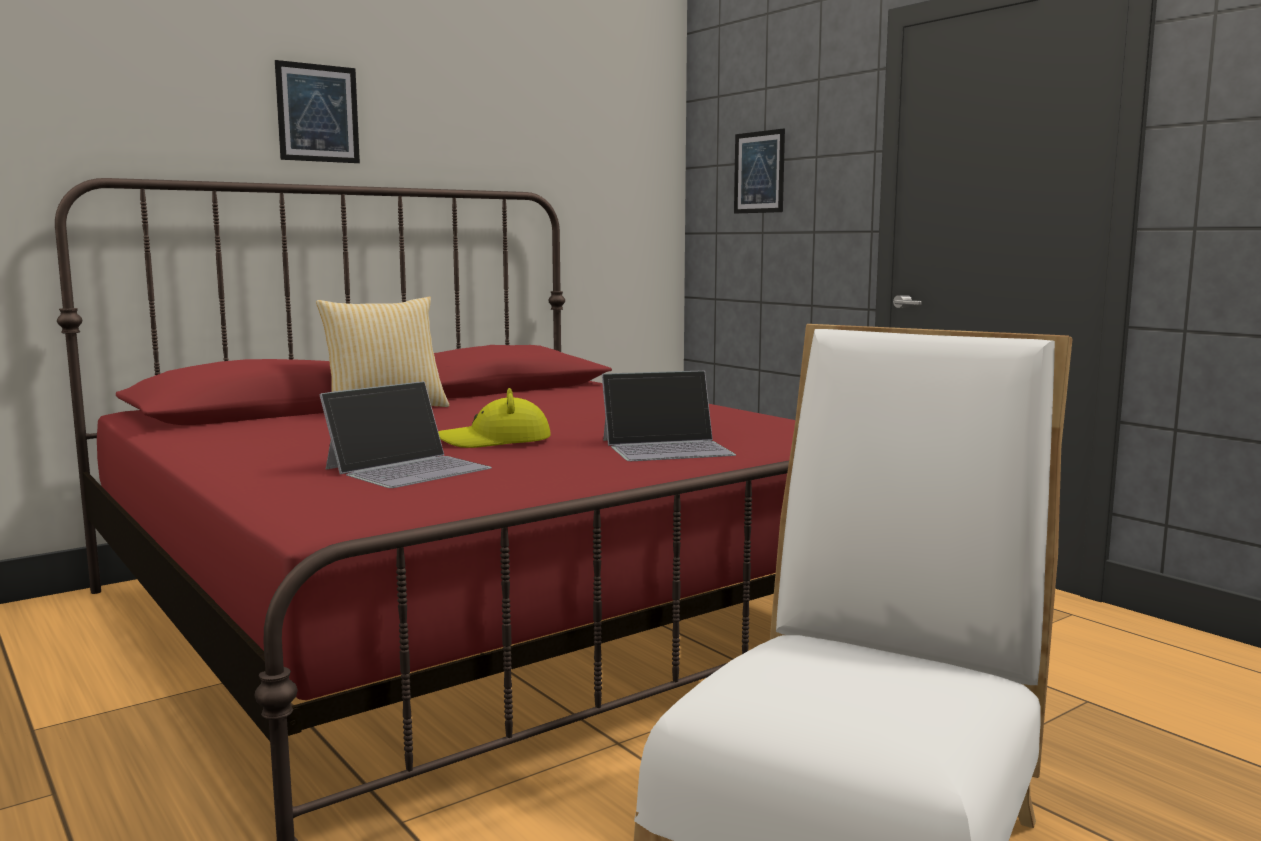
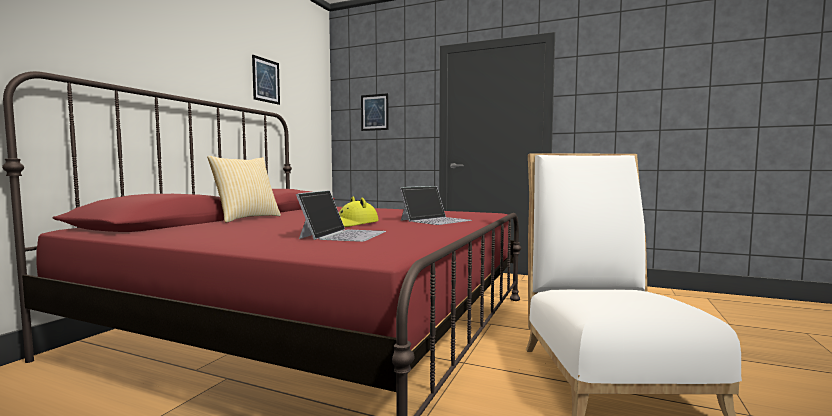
camera: 30 degrees left, 5 degrees down
(318, 113) = (172, 55): picture -> picture (266, 80)

